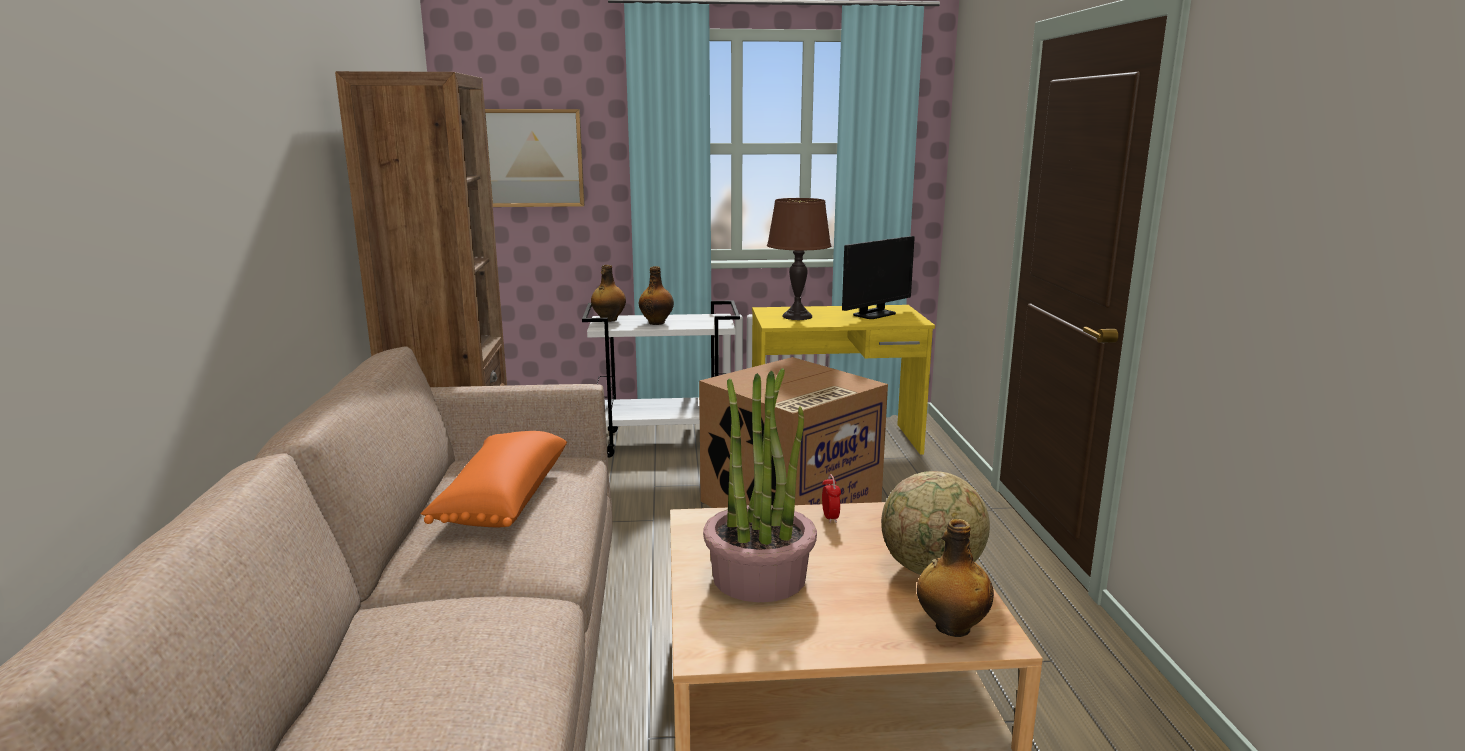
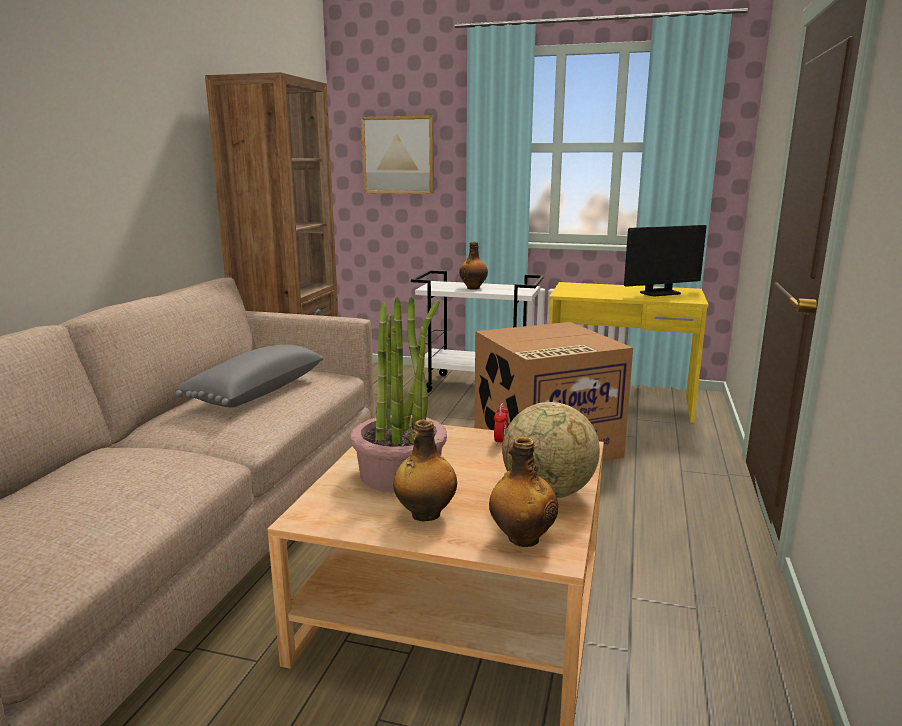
camera: 20 degrees right, 0 degrees up
(501, 499) = (255, 392): orange pillow -> grey pillow
(608, 320) = (439, 284): bottle -> bottle (425, 514)
(797, 316) = (588, 290): brown table lamp -> none

